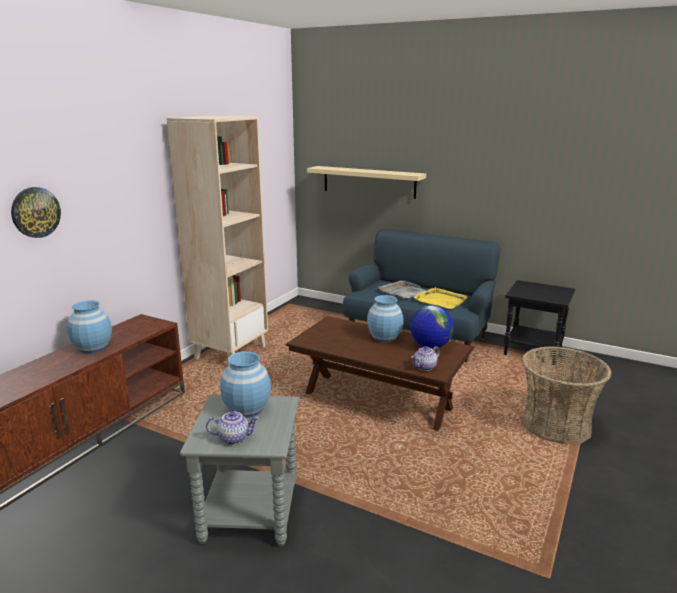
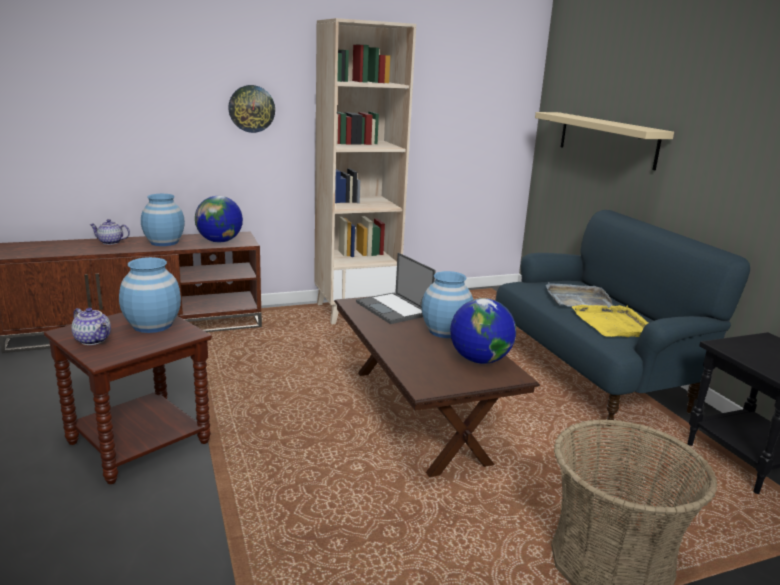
camera: 40 degrees right, 0 degrees up
(35, 212) = (140, 96): wall clock -> wall clock (251, 108)
(138, 330) = (220, 241): none -> globe
(249, 511) = (139, 442): grey side table -> brown side table
(332, 335) = (394, 309): none -> laptop
(425, 367) = (422, 376): teapot -> teapot (110, 242)

